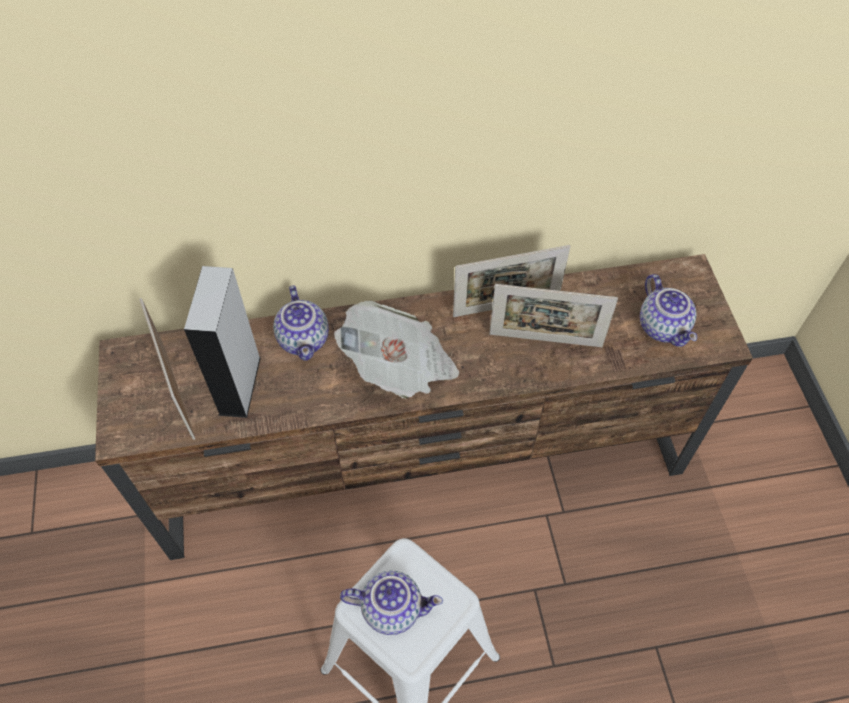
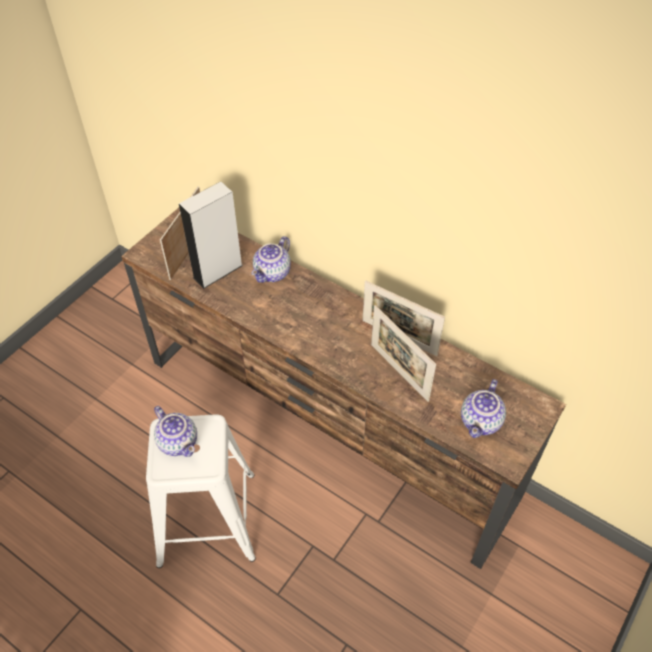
camera: 45 degrees right, 5 degrees down
(400, 367) = (303, 323): newspaper -> none

